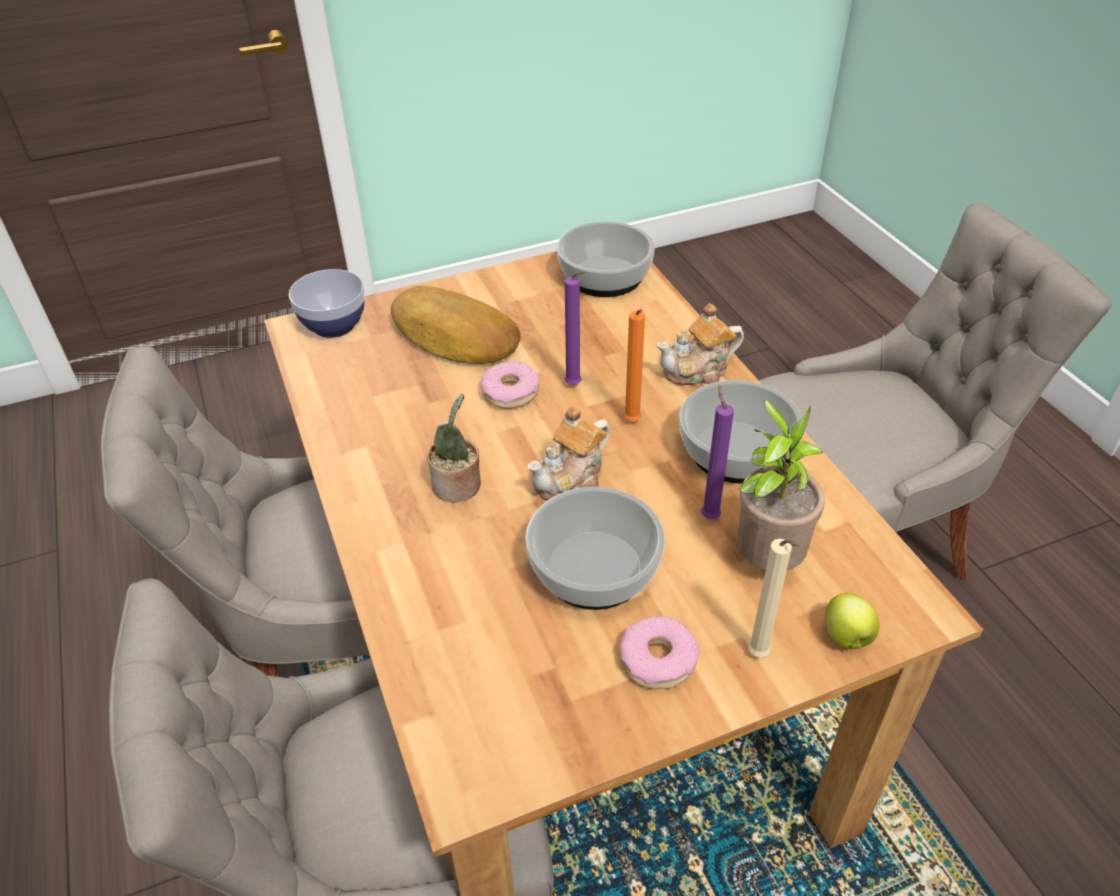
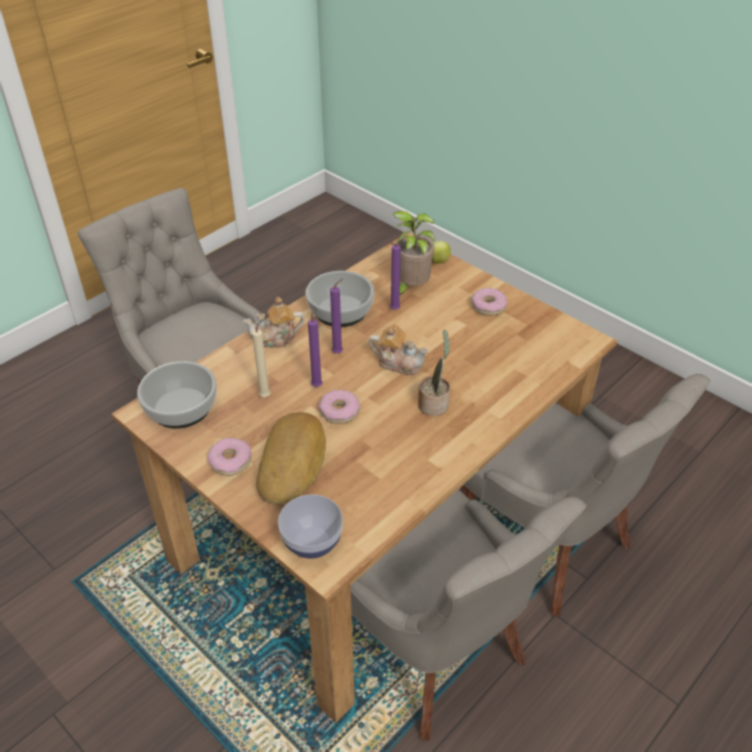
camera: 115 degrees left, 0 degrees up
(492, 295) = (230, 461): none -> donut
(596, 569) = (453, 337): bowl -> none
(632, 423) = (339, 352): orange candle -> purple candle
(698, 371) = (275, 338): teapot -> teapot turned 120 degrees clockwise
(760, 656) = (465, 281): beige candle -> beige candle (266, 395)

